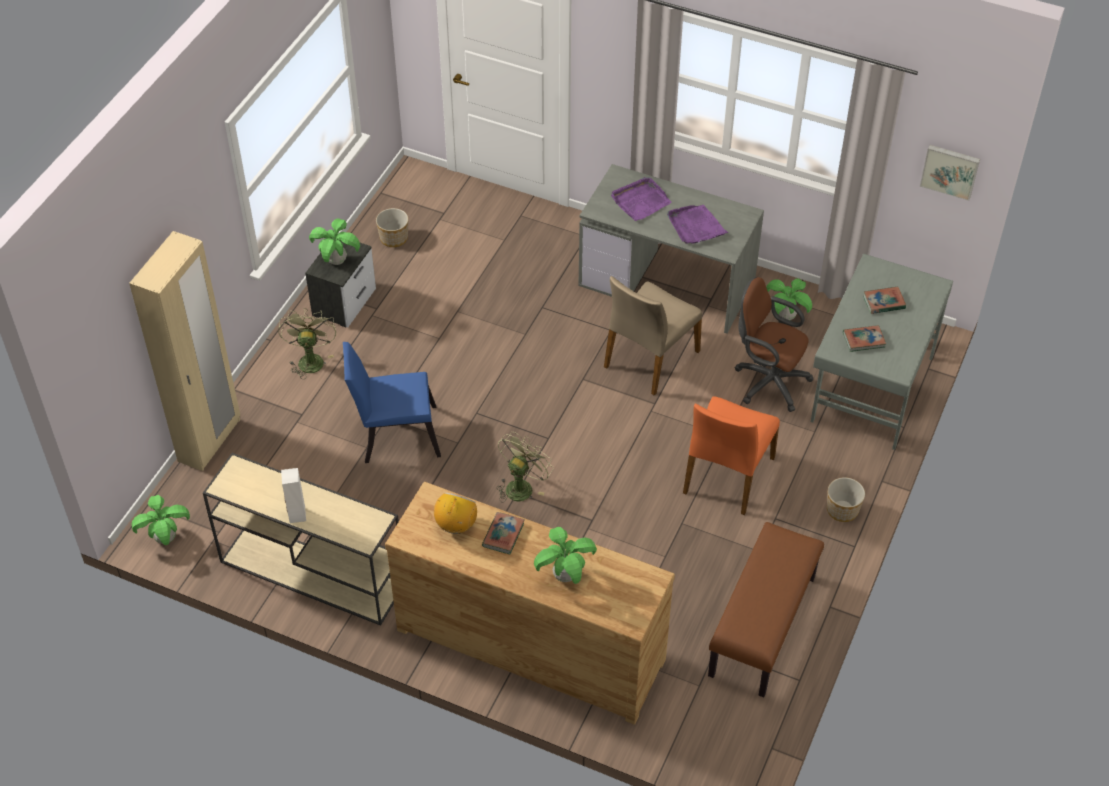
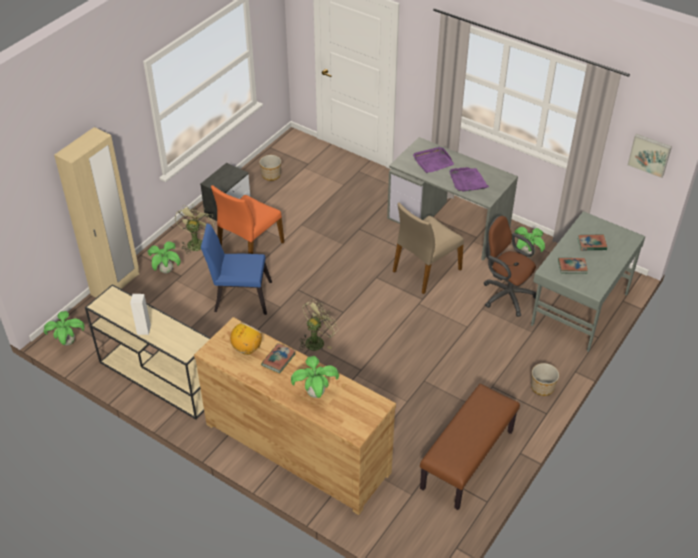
camera: 10 degrees right, 5 degrees down
(336, 261) = (223, 179): potted plant -> potted plant (166, 271)
(727, 475) = (463, 353): orange chair -> orange chair (249, 248)

